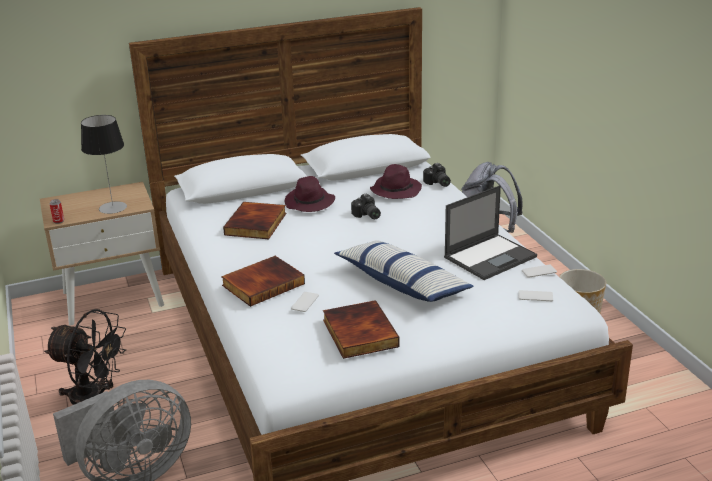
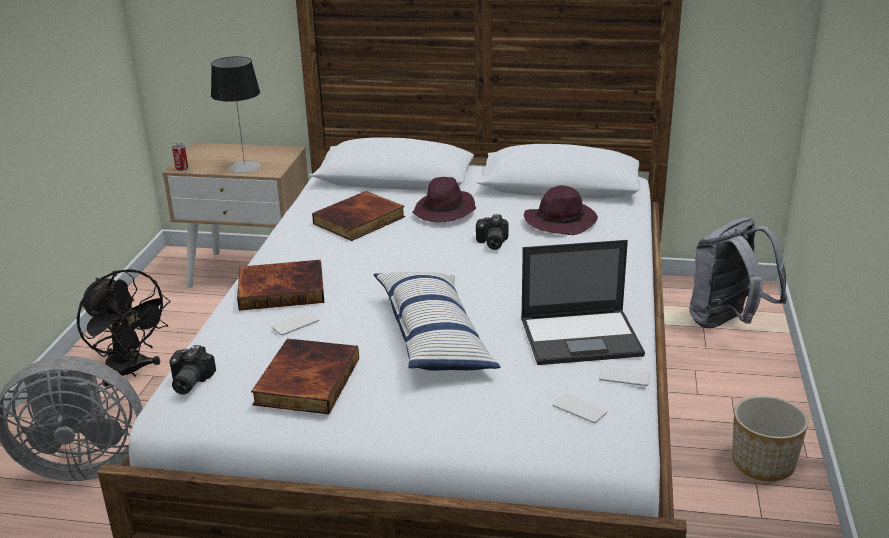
camera: 30 degrees right, 0 degrees up
(437, 183) = (623, 226): camera -> camera (187, 382)

